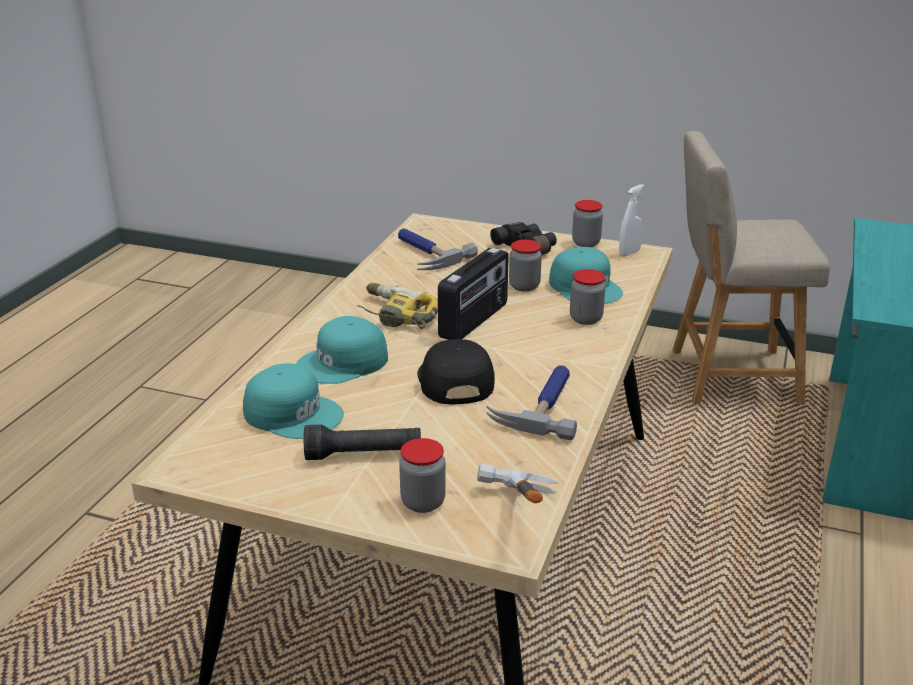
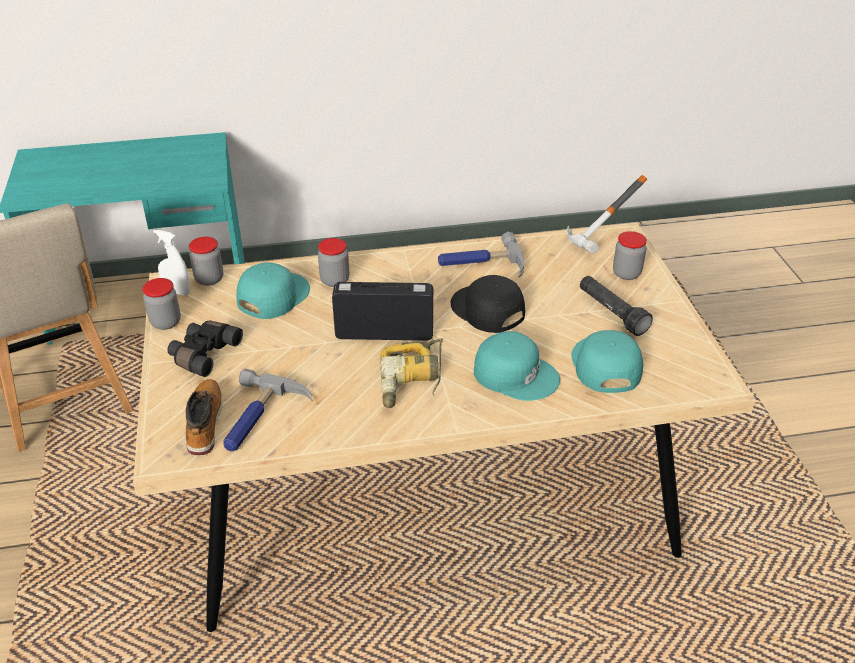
camera: 120 degrees left, 10 degrees up
(444, 237) = (204, 422): none -> boot
(453, 380) = (486, 310): black cap -> black cap turned 90 degrees clockwise
(524, 286) = (295, 328): jar -> jar (209, 279)

